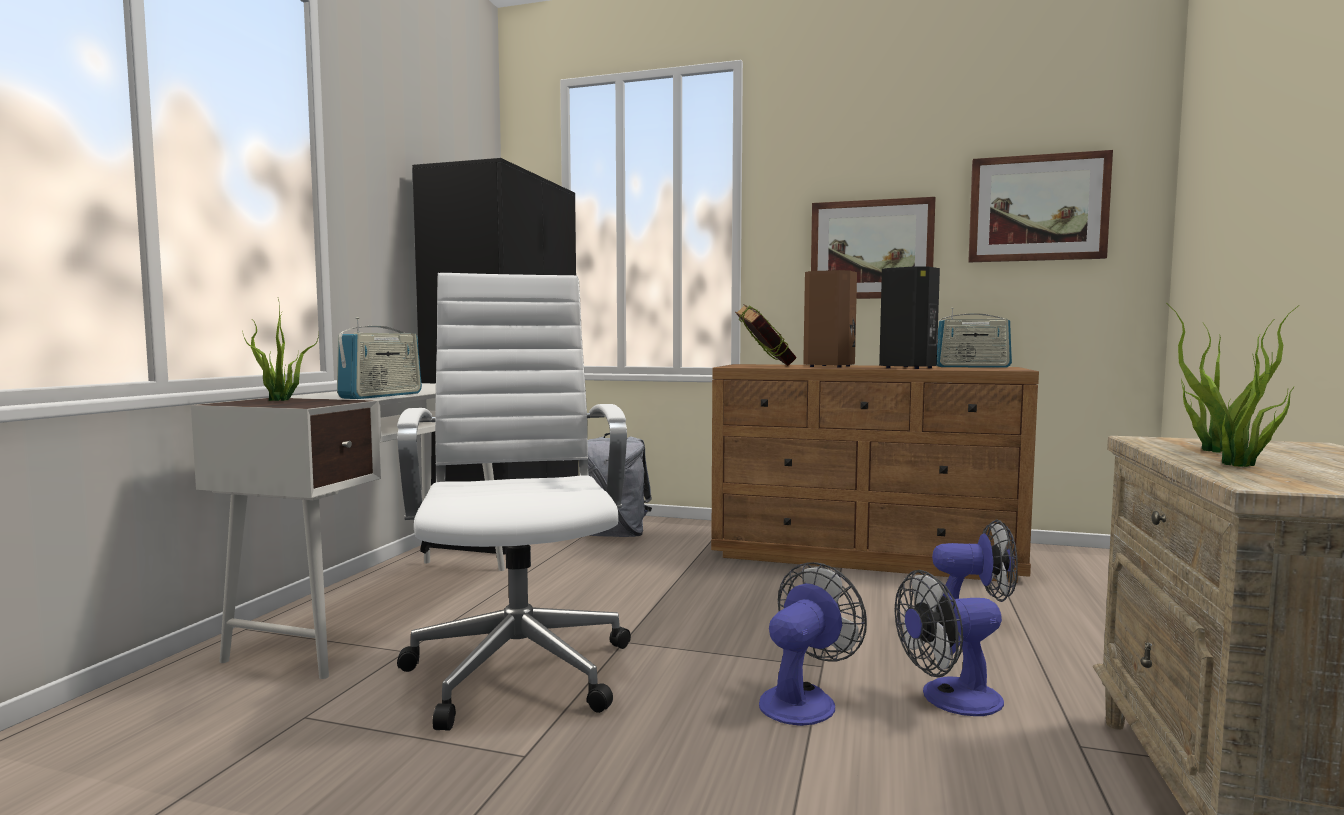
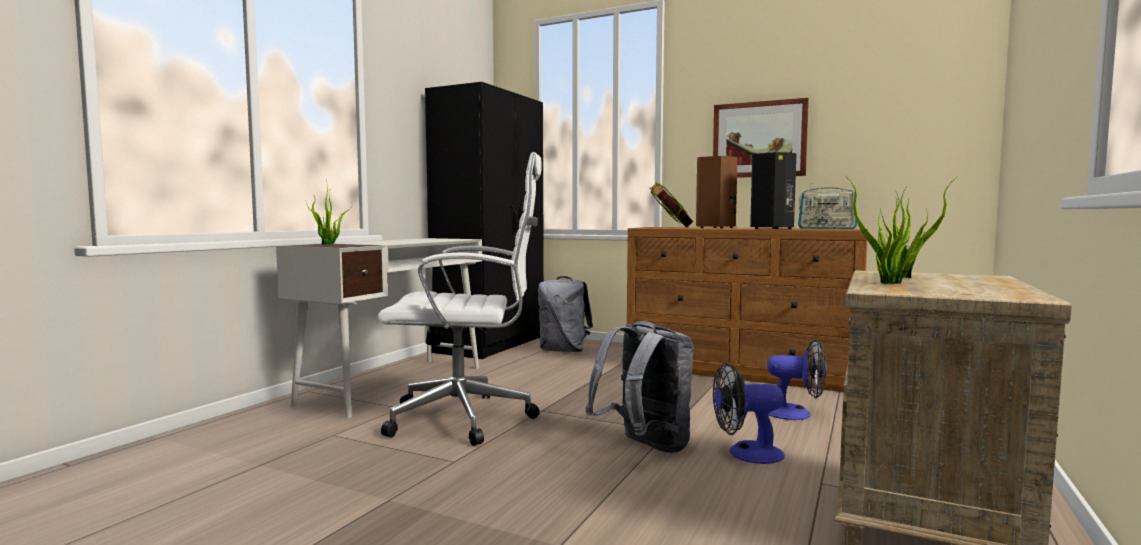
camera: 10 degrees right, 0 degrees up
(381, 396) = (391, 243): radio -> none
(519, 666) = (468, 419): white office chair -> white office chair turned 90 degrees clockwise
(804, 699) = (644, 447): fan -> grey backpack
(1037, 208) = (889, 104): picture -> none

